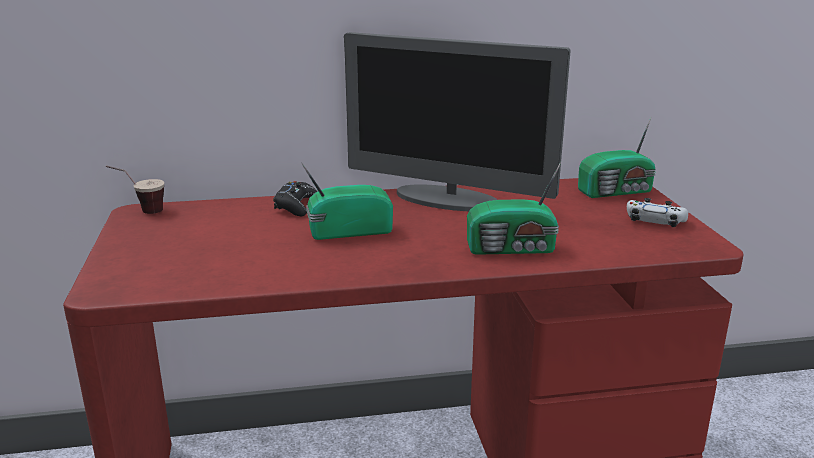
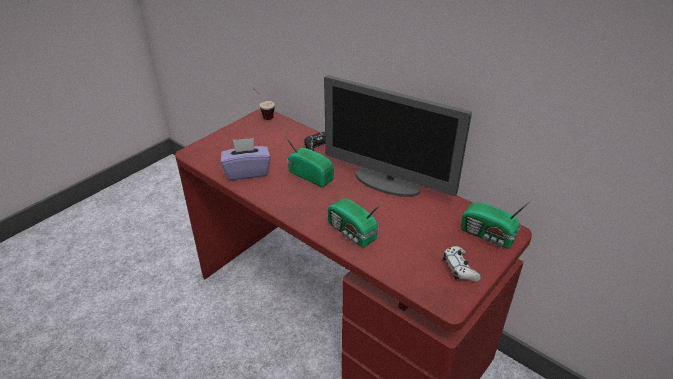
camera: 50 degrees right, 15 degrees up
(253, 266) = (247, 172): none -> purple tissue box
(447, 199) = (387, 183): monitor -> monitor turned 45 degrees counterclockwise

